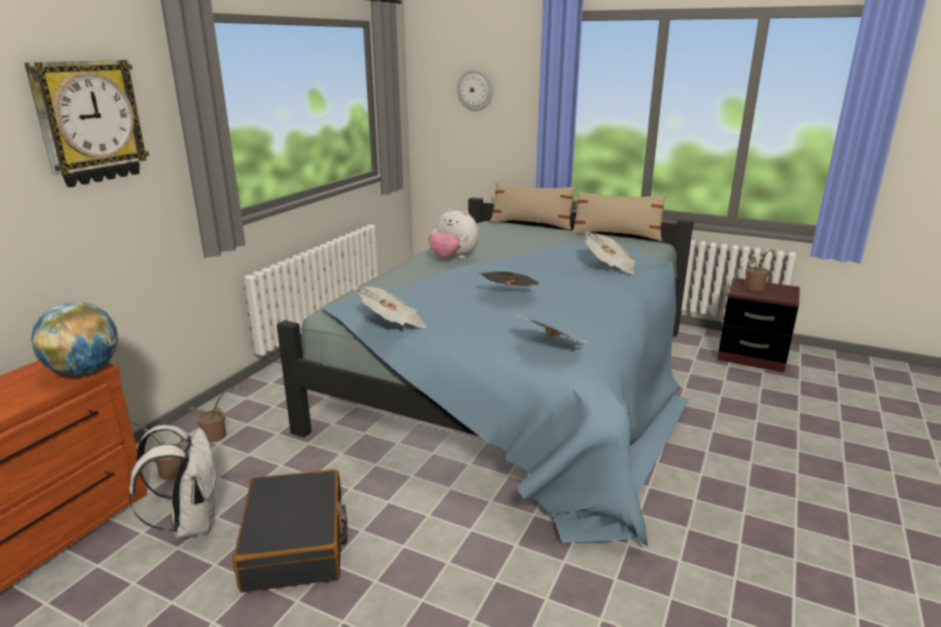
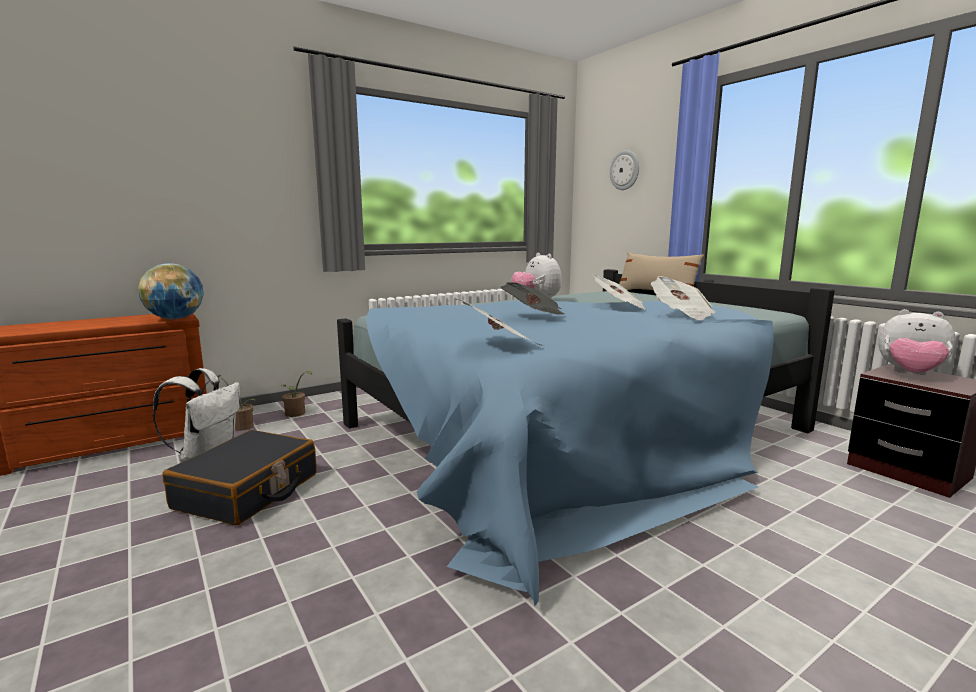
camera: 30 degrees right, 10 degrees down
(89, 122) = (243, 151): wall clock -> none
(392, 324) = (396, 319): newspaper -> newspaper (619, 307)
(616, 235) = (738, 304): beige pillow -> none
(754, 288) = (910, 374): potted plant -> plush toy

